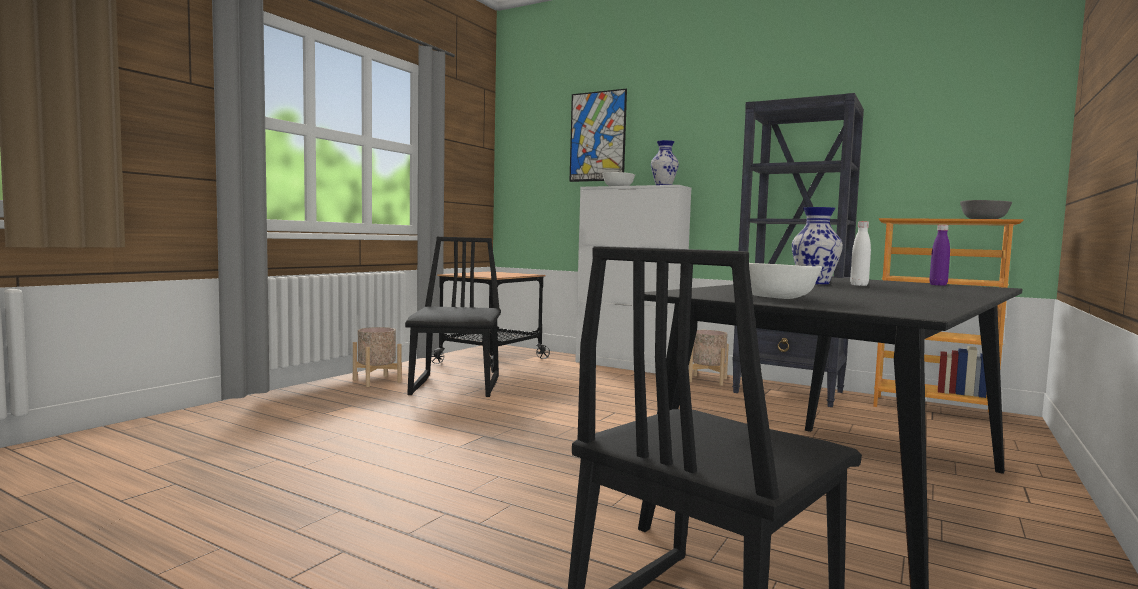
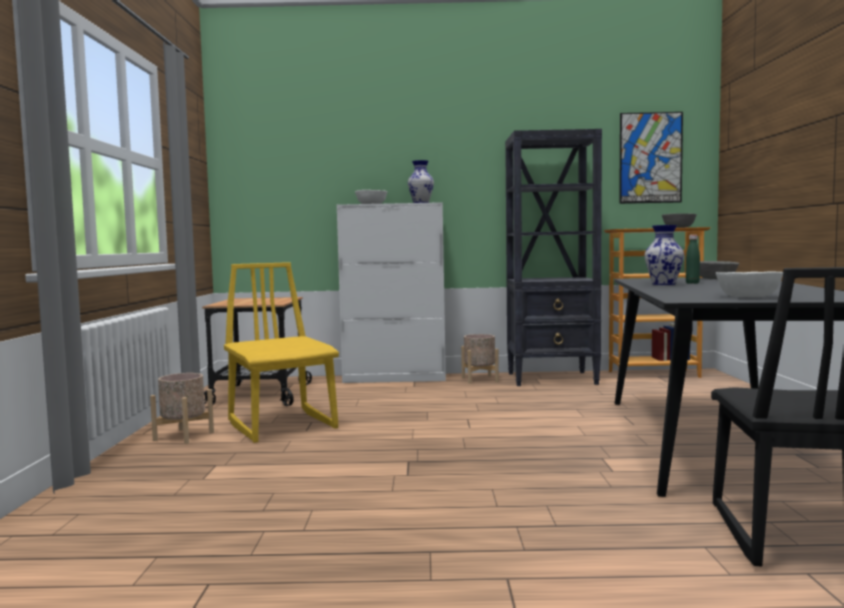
camera: 30 degrees left, 0 degrees up
(457, 386) = (283, 425): black chair -> yellow chair
(597, 136) = (337, 153): picture -> picture (650, 158)
(859, 285) = (692, 283): white bottle -> green bottle
(938, 285) = (715, 279): purple bottle -> grey bowl

